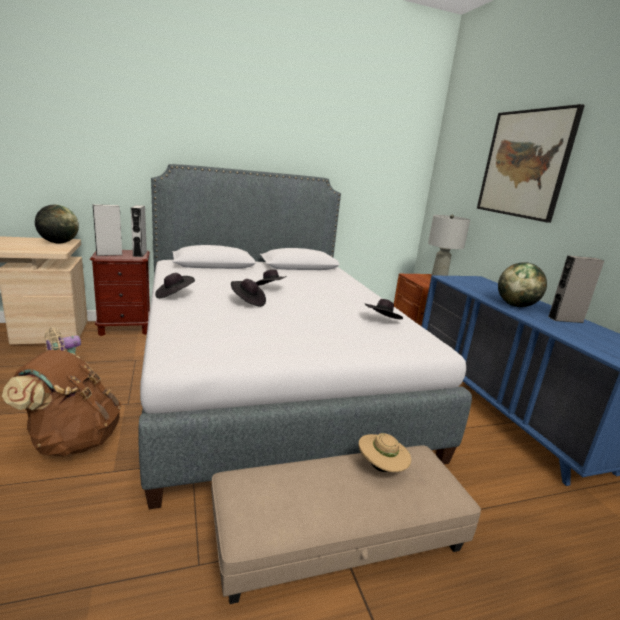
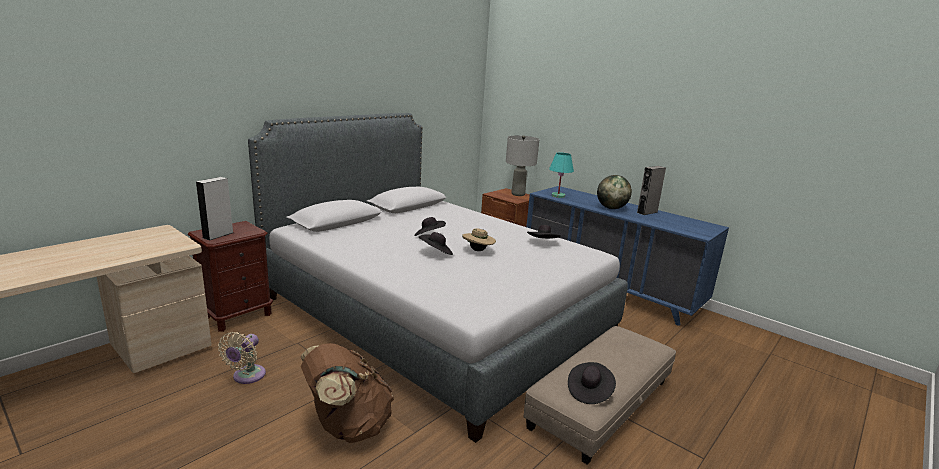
camera: 30 degrees left, 0 degrees up
(59, 243) = (158, 235): globe -> none
(139, 254) = (248, 227): grey speaker -> none
(174, 295) = (369, 263): black hat -> black hat (589, 391)
(381, 468) = (614, 347): beige hat -> beige hat (478, 250)
(462, 283) = (558, 196): none -> turquoise table lamp
(524, 164) = (584, 93): picture -> none

